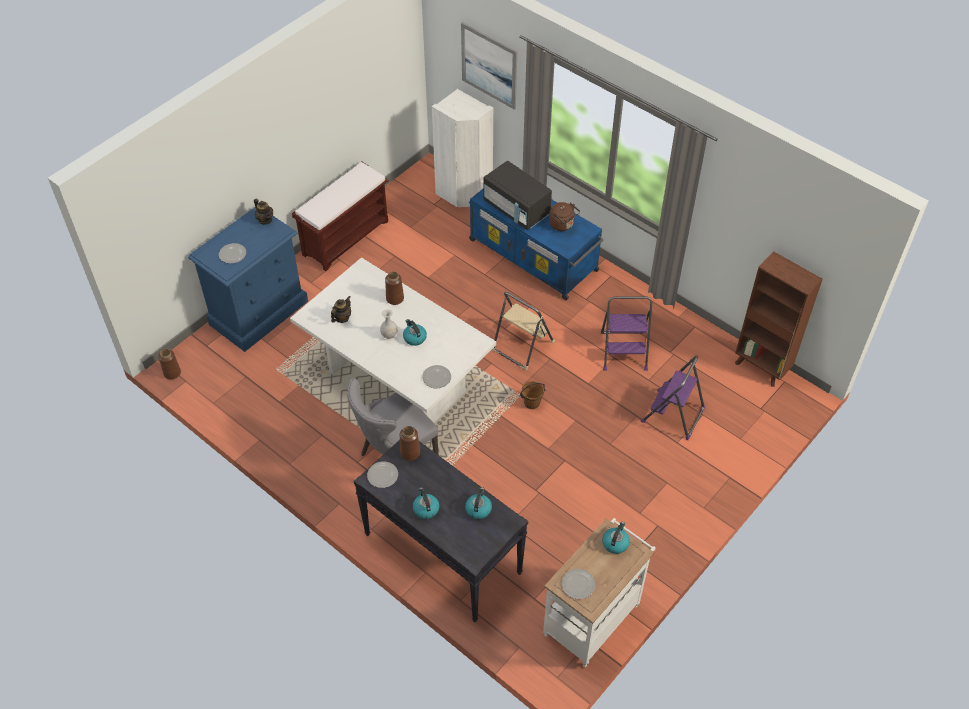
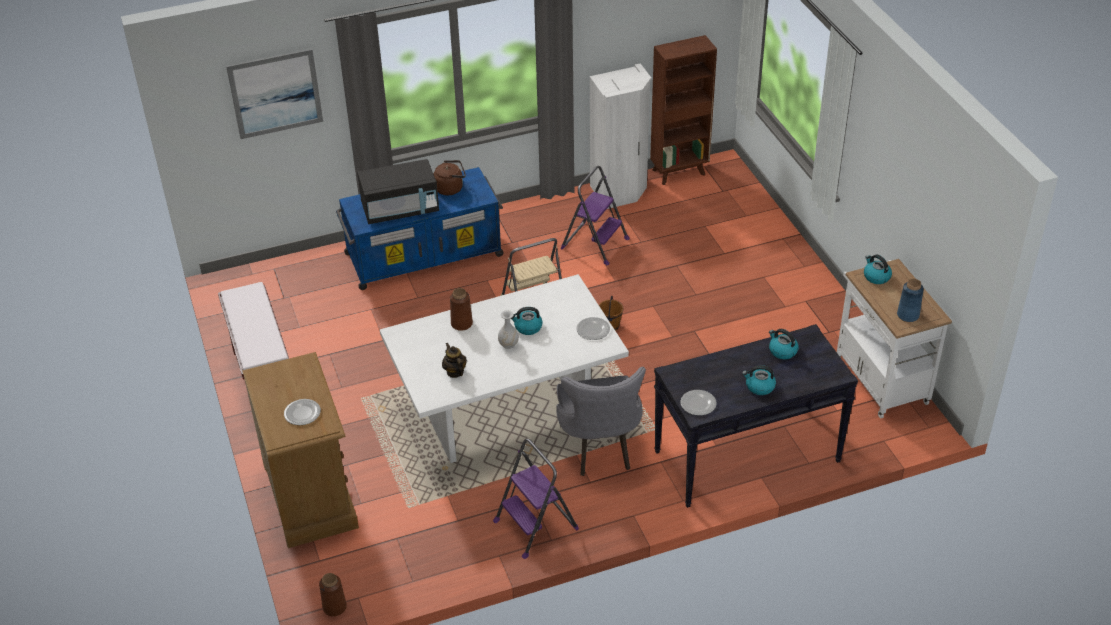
camera: 60 degrees left, 10 degrees down
(259, 312) = (310, 495): blue dresser -> brown dresser
(265, 220) = (273, 370): teapot -> none
(410, 452) = (683, 374): brown vase -> none
(464, 193) = (291, 270): white cabinet -> white cabinet (620, 191)
(578, 585) = (908, 315): plate -> blue vase
(675, 415) = (693, 242): purple step ladder -> purple step ladder (539, 524)

